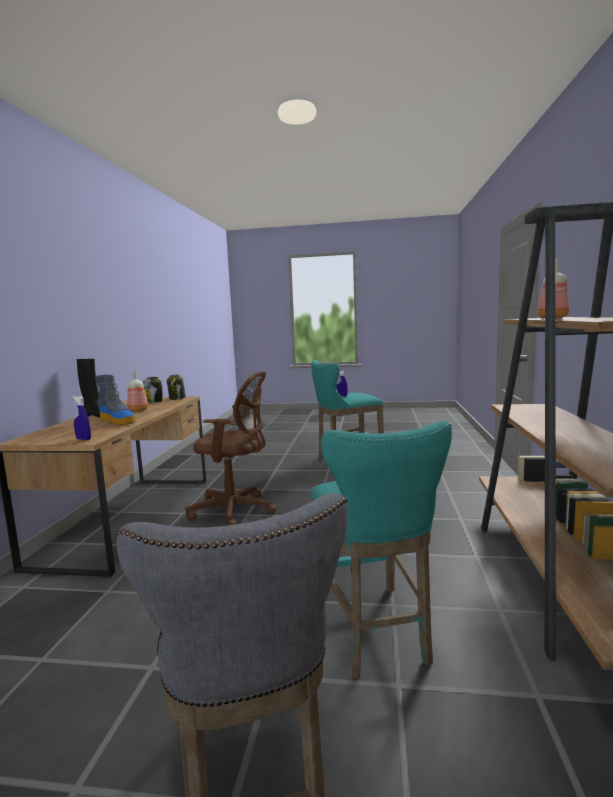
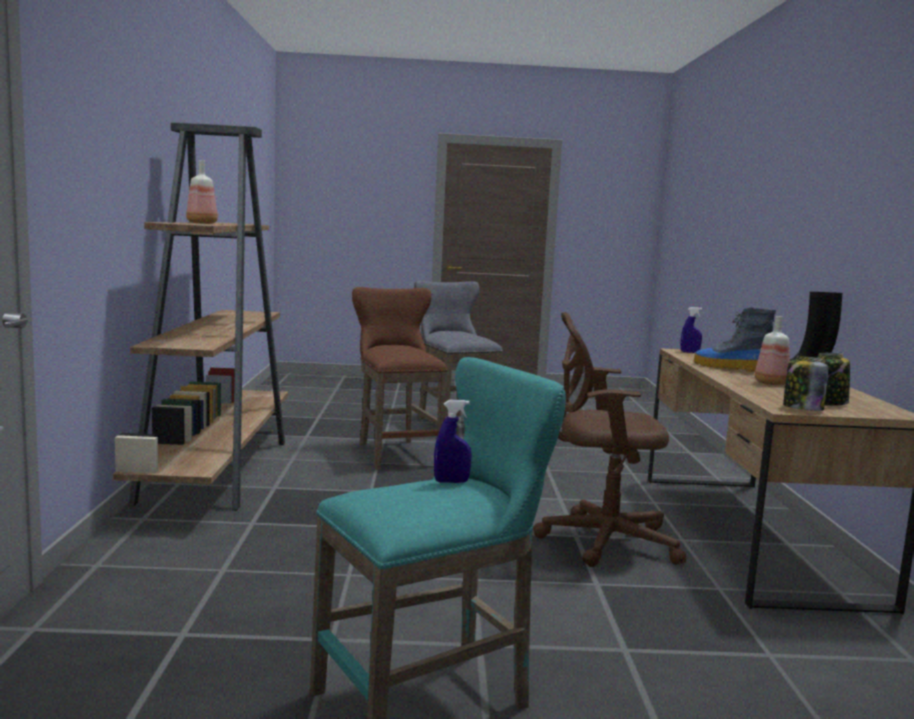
camera: 170 degrees right, 0 degrees up
(373, 633) = (395, 453): turquoise stool -> brown stool

